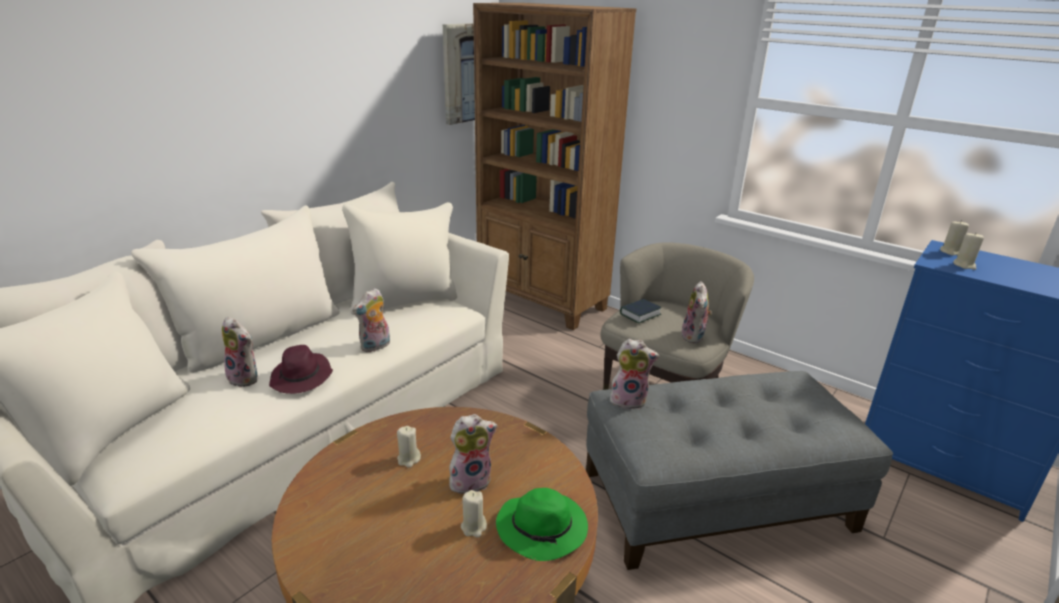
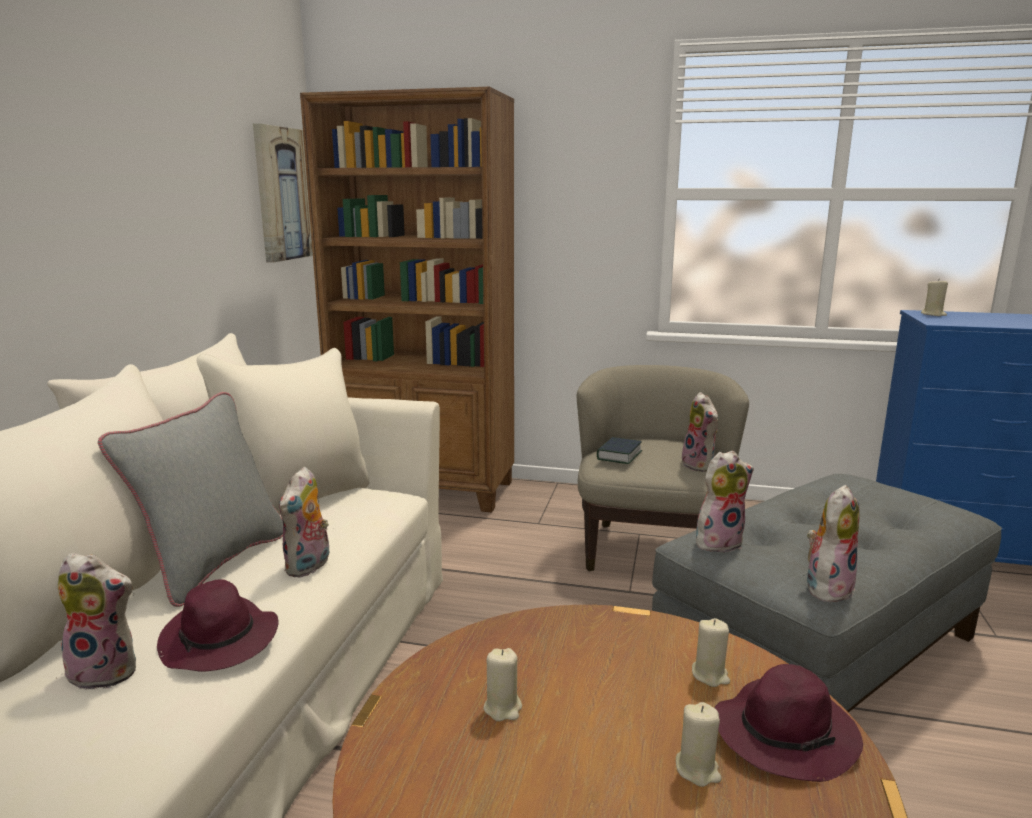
camera: 25 degrees left, 10 degrees down
(331, 331) = (213, 563): none -> grey pillow
(471, 480) = (623, 705): plush toy -> plush toy (827, 587)
(543, 529) = (786, 733): green hat -> purple hat
(964, 265) = (963, 320): beige candle -> beige candle (710, 675)

